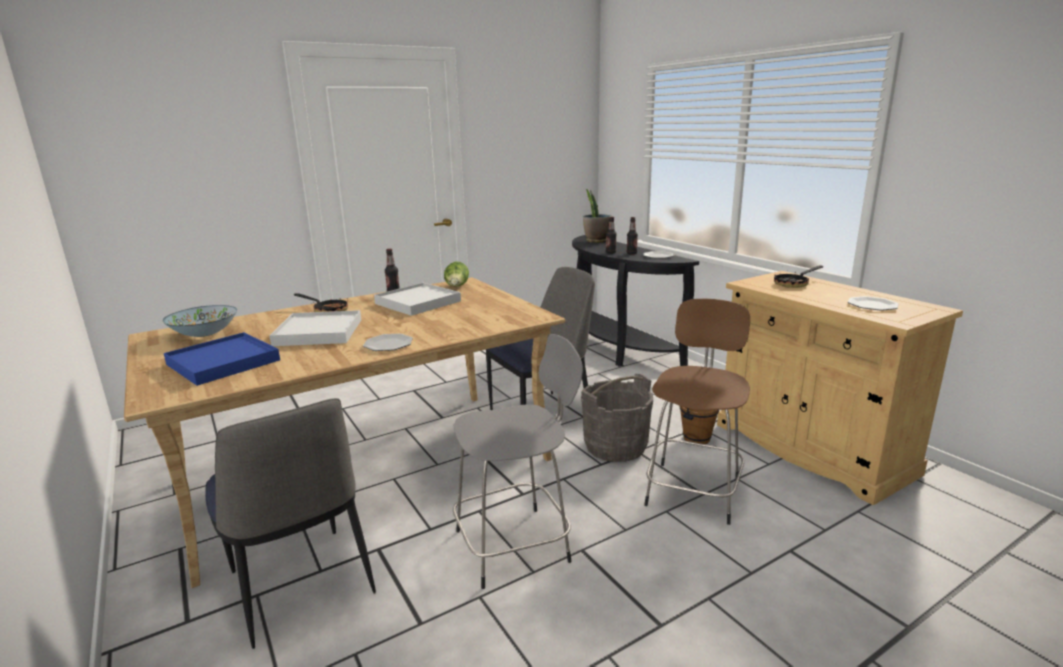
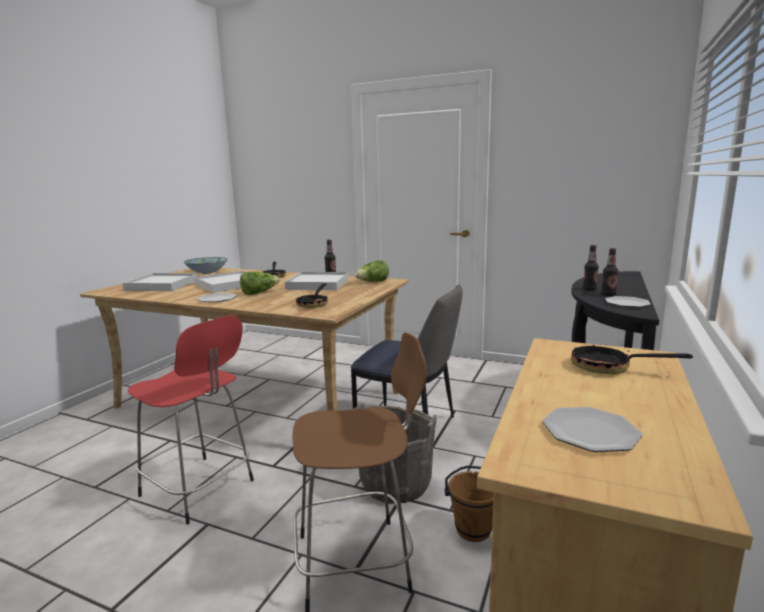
camera: 55 degrees right, 5 degrees down
(223, 362) = (162, 285): blue tray -> white tray
(301, 586) = (123, 434): chair -> none
(400, 326) = (259, 293): none -> lettuce
(497, 315) = (314, 304): none -> frying pan
(516, 544) = (199, 489): grey stool -> red stool
(596, 241) = (623, 278): potted plant -> none

